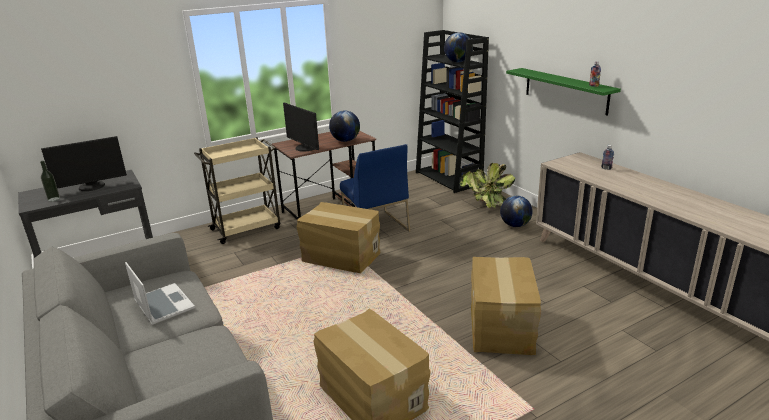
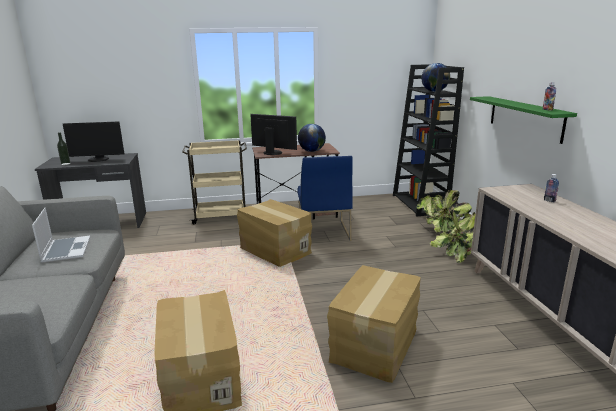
camera: 20 degrees right, 5 degrees down
(305, 148) = (273, 152): monitor -> monitor turned 135 degrees clockwise
(515, 225) = (457, 253): globe -> potted plant

